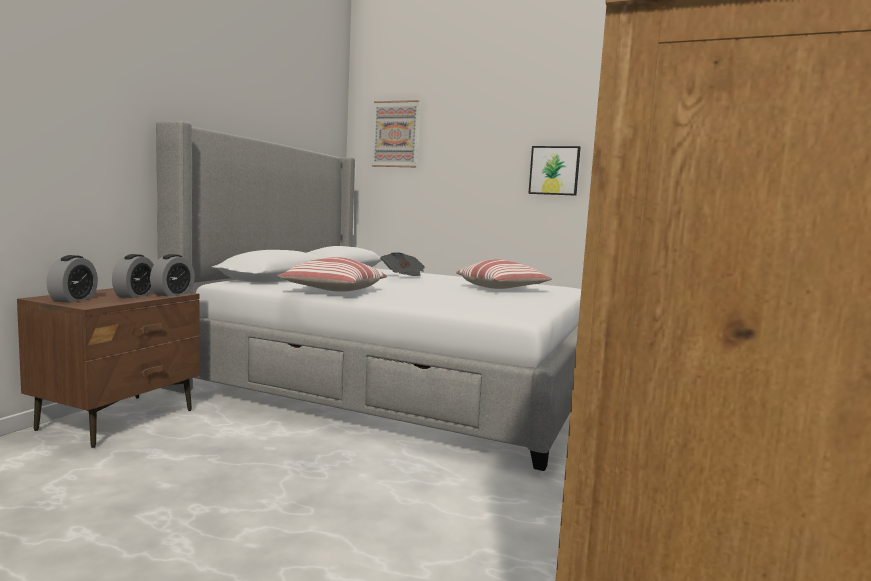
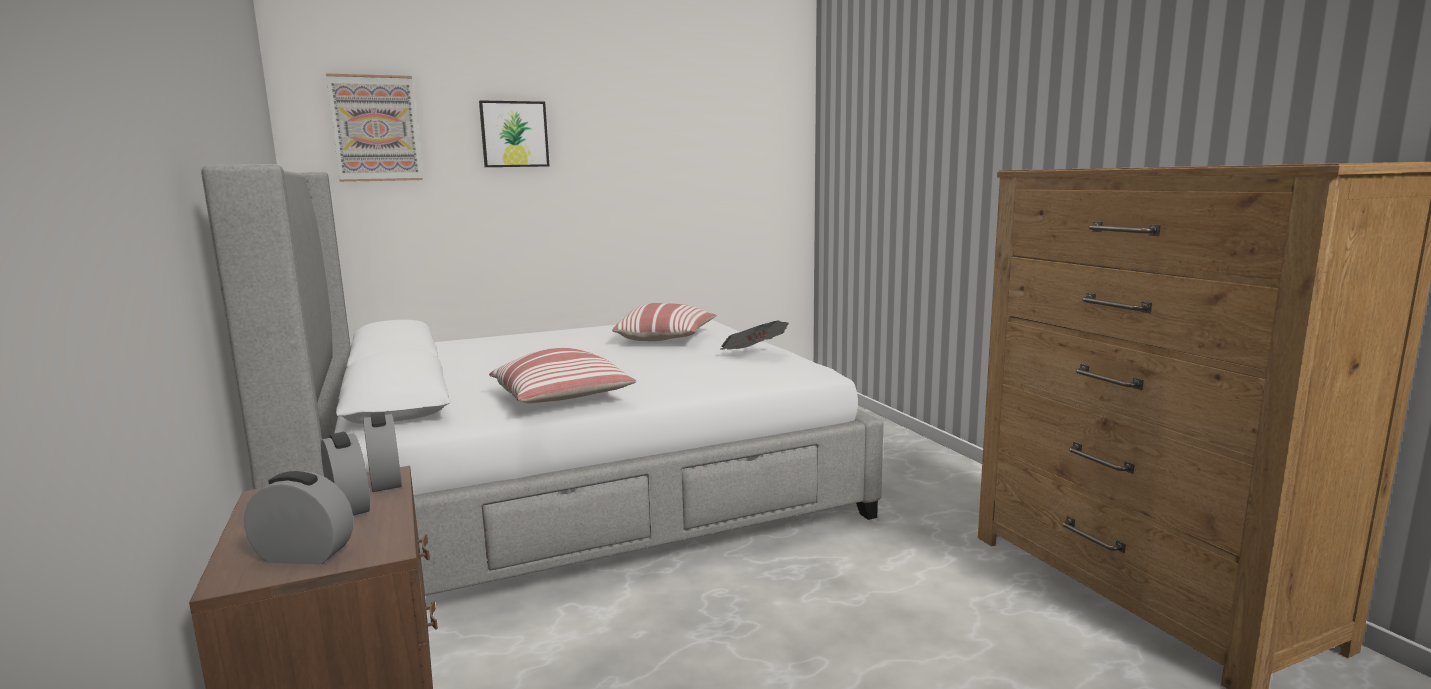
camera: 45 degrees left, 5 degrees up
(73, 299) = (304, 555): alarm clock -> alarm clock turned 45 degrees counterclockwise
(403, 277) = (518, 351): newspaper -> newspaper (753, 355)
(554, 170) = (625, 176): picture -> picture (514, 134)

